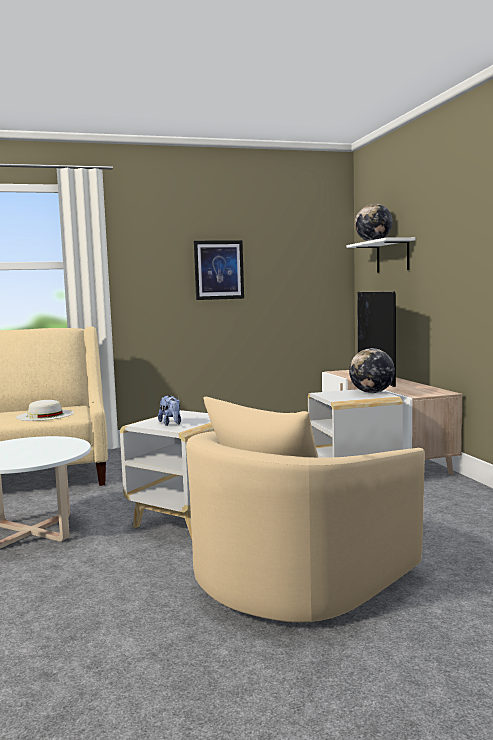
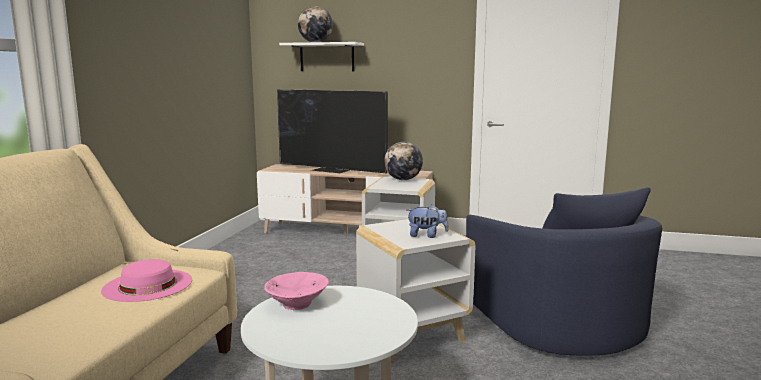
camera: 60 degrees left, 5 degrees up
(44, 441) = (297, 304): none -> pink bowl
(45, 415) = (148, 285): white hat -> pink hat
(219, 270) = (167, 62): picture -> none
(297, 573) = (557, 321): beige armchair -> blue armchair

